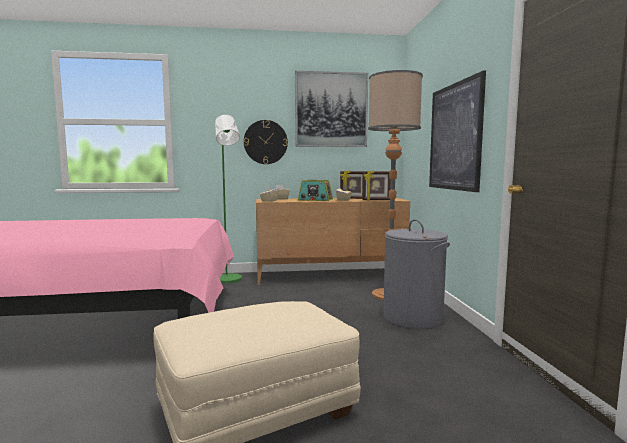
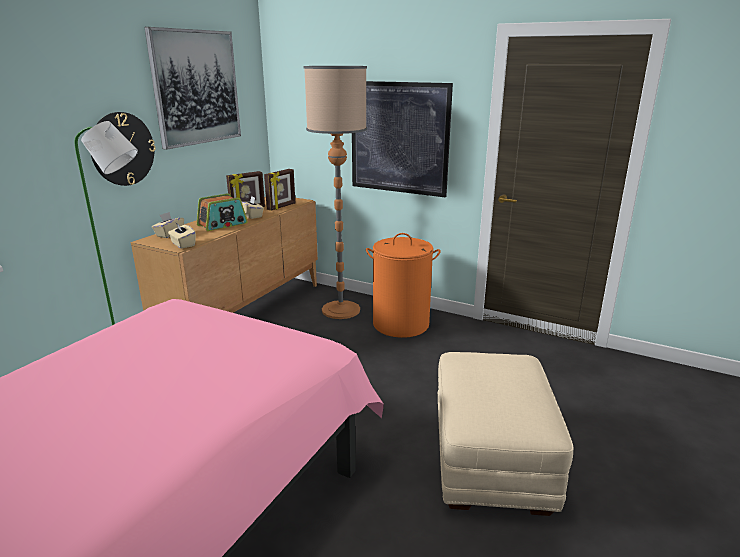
camera: 55 degrees left, 15 degrees up
(413, 317) = (401, 324): grey laundry basket -> orange laundry basket

